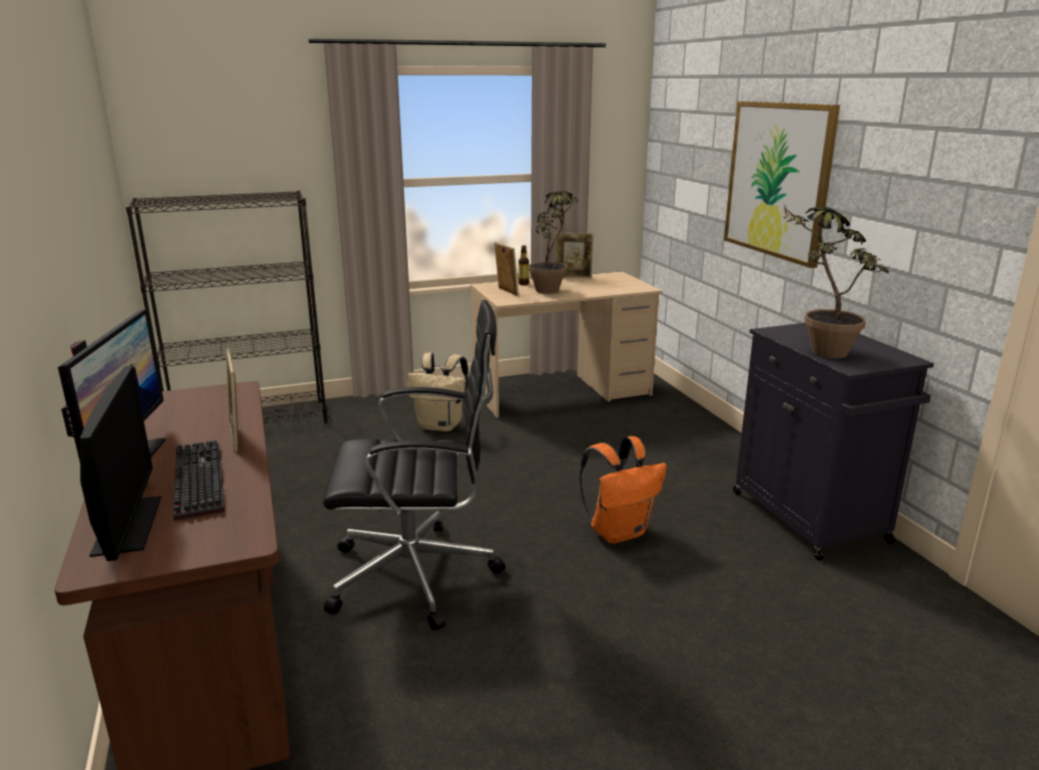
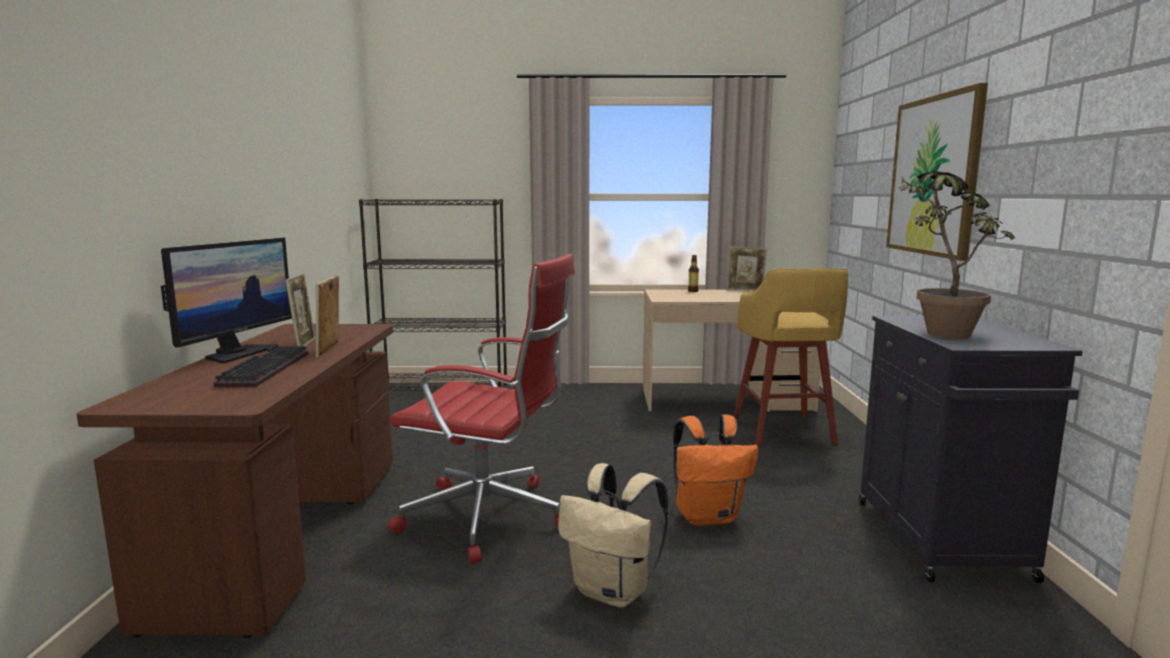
camera: 20 degrees right, 10 degrees down
(128, 525) = (180, 386): monitor -> none
(418, 575) = (490, 518): black office chair -> red office chair
(441, 426) = (595, 411): beige backpack -> beige backpack (613, 592)
(506, 292) = (670, 294): picture frame -> picture frame (304, 345)
(552, 289) = (716, 295): potted plant -> none
(634, 424) = (783, 432): none -> yellow stool

